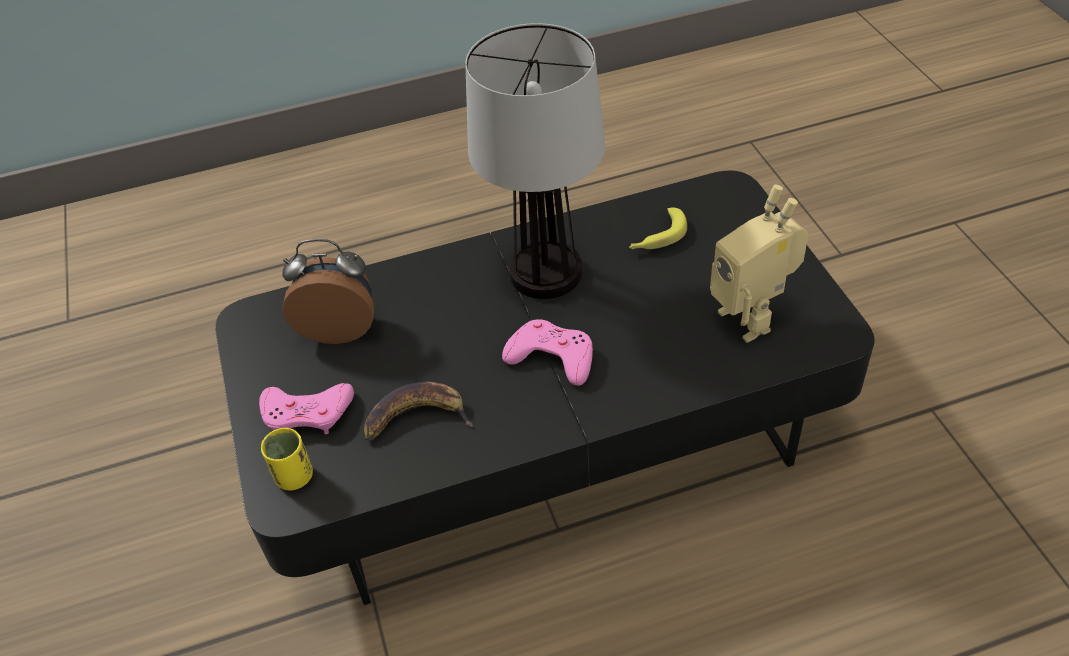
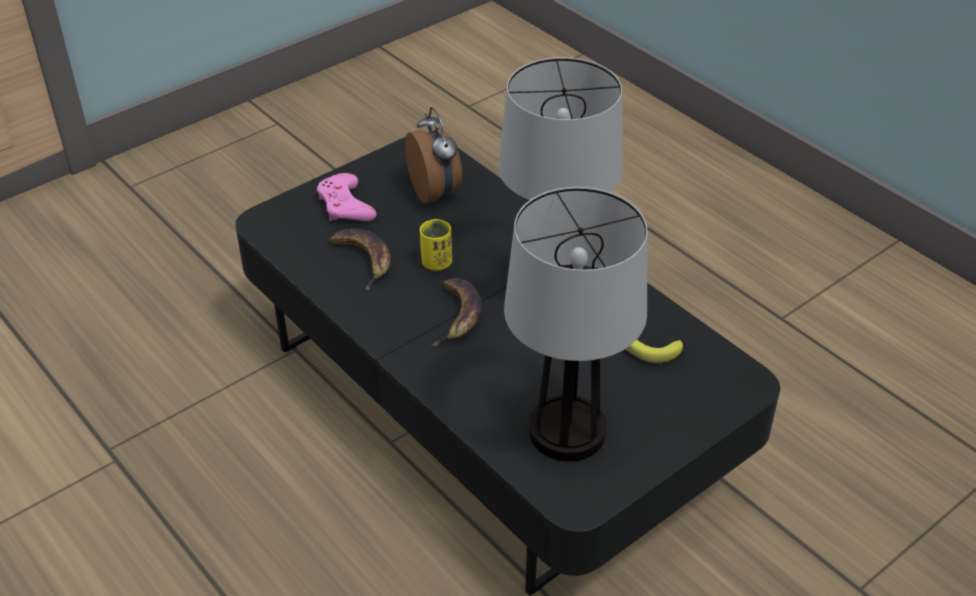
camera: 65 degrees right, 5 degrees down
(294, 477) = (287, 218): yellow cup -> yellow cup (436, 263)
(551, 357) = (458, 315): pink game controller -> banana
(751, 317) = (567, 433): toy robot -> table lamp

